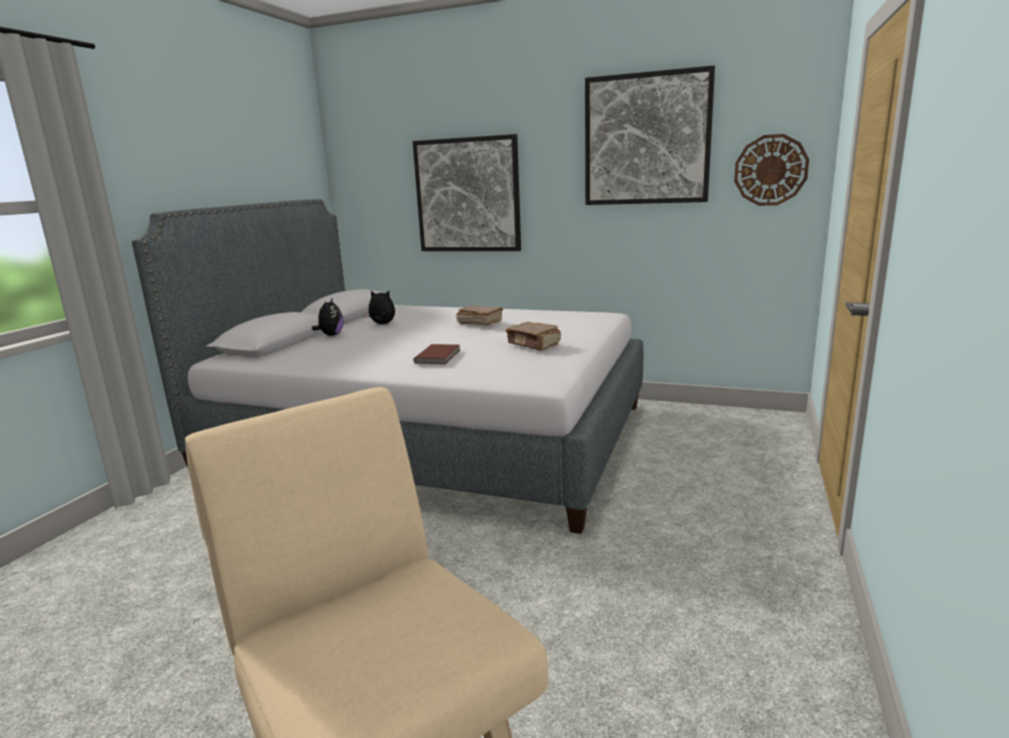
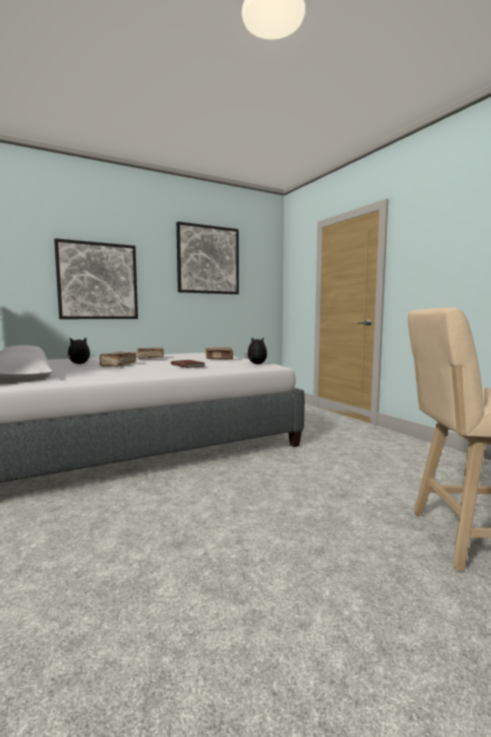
camera: 50 degrees left, 10 degrees down
(330, 335) = (60, 369): plush toy -> plush toy (256, 364)
(392, 337) = (118, 365): none -> brown book
(770, 170) = (261, 281): wall clock -> none

